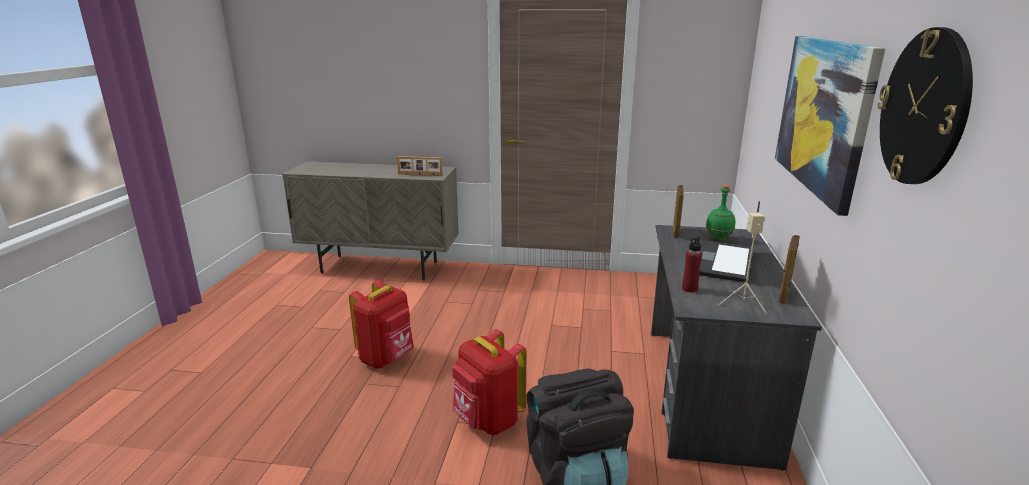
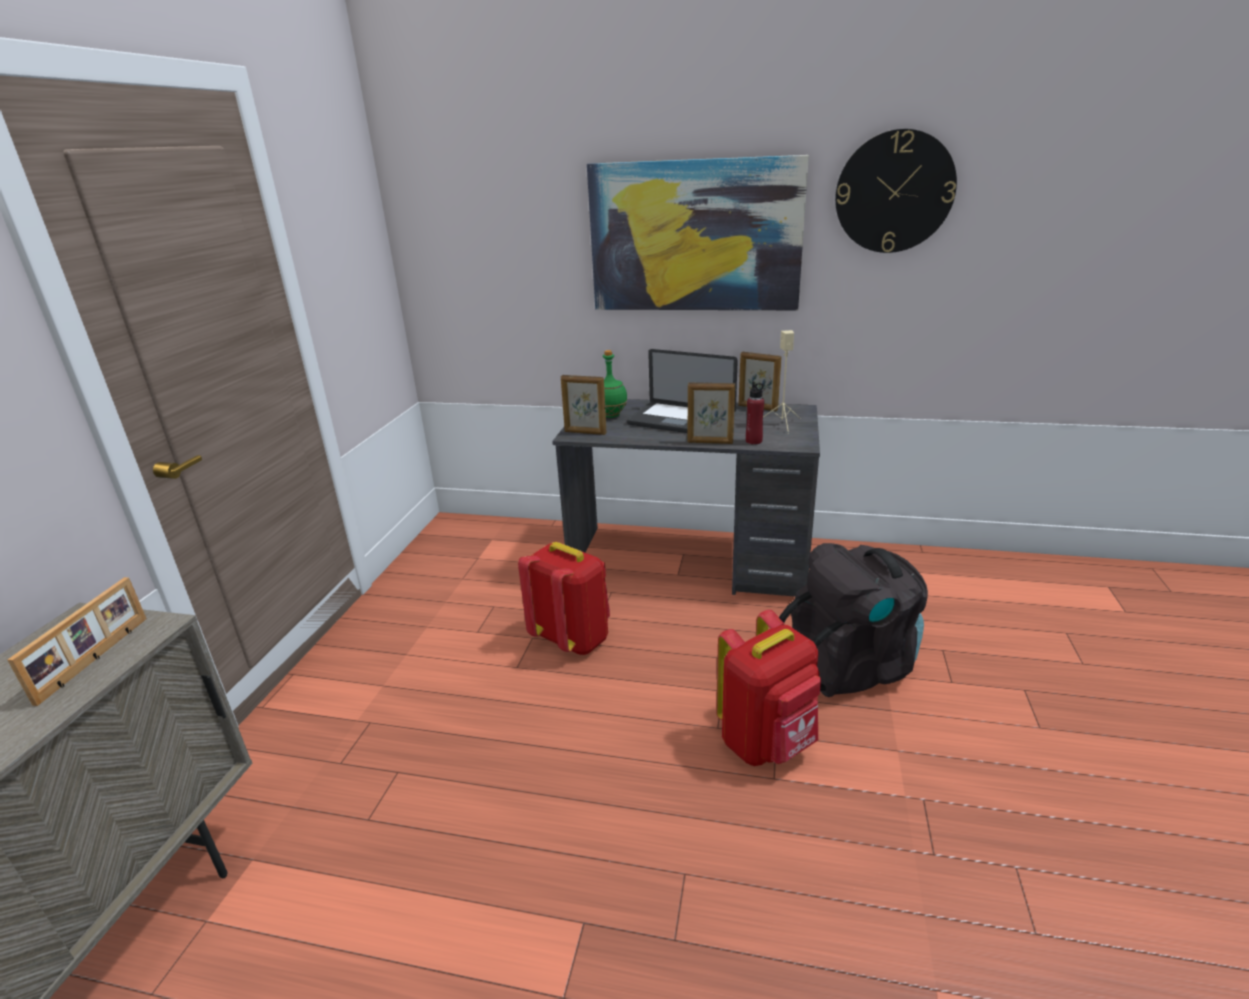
camera: 85 degrees left, 5 degrees up
(387, 358) = (584, 910): red backpack -> red backpack (573, 639)
(677, 272) = (710, 442): none -> picture frame

